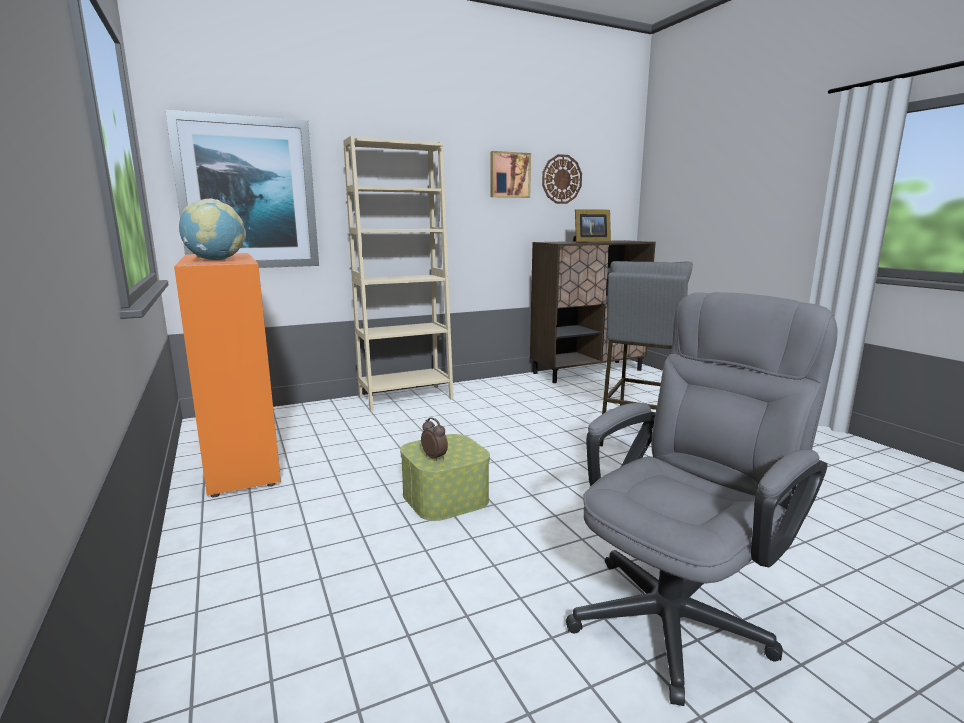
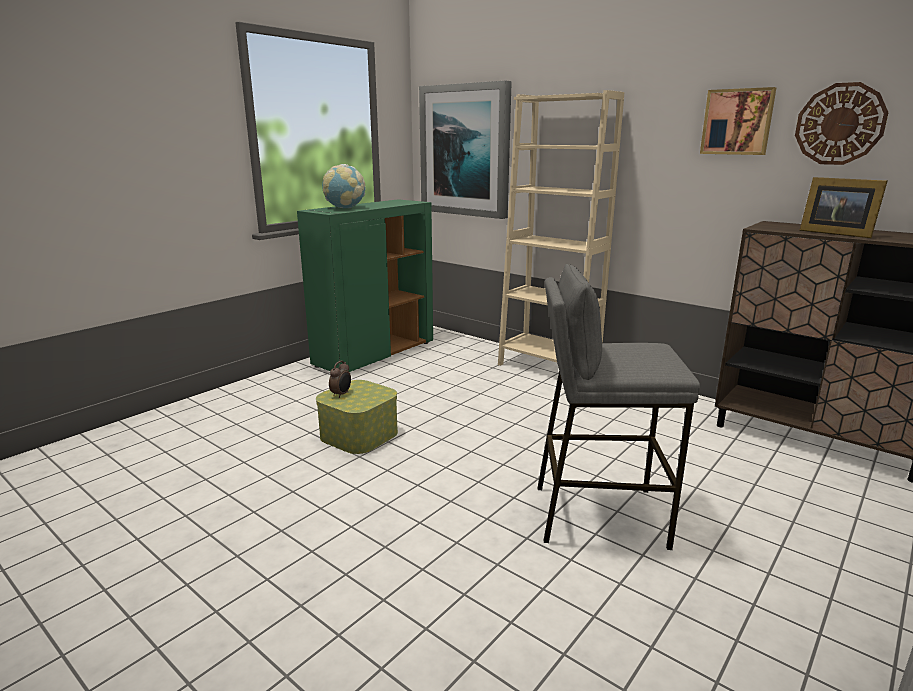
camera: 65 degrees right, 5 degrees up
(240, 456) = (375, 354): orange cabinet -> green cabinet
(680, 611) = (223, 572): grey office chair -> none

